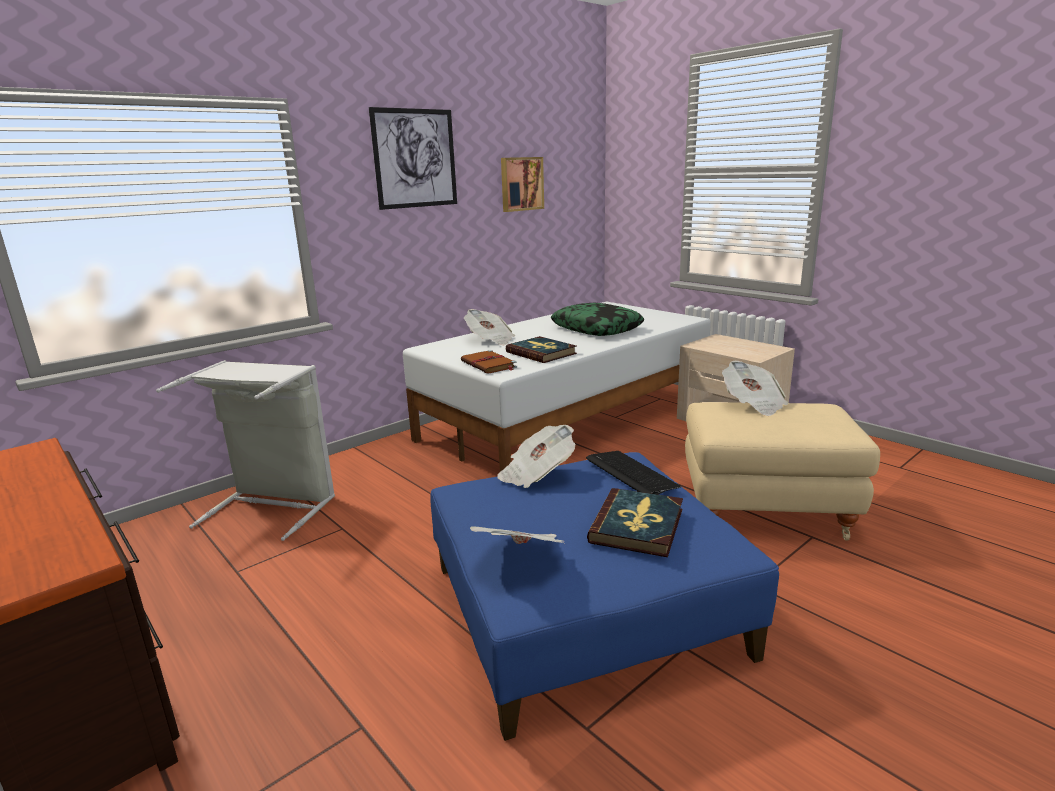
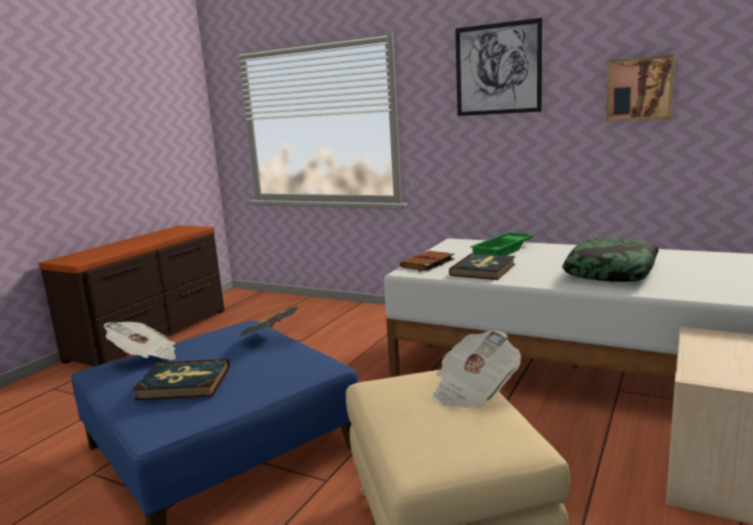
camera: 70 degrees right, 5 degrees down
(274, 506) = (319, 315): grey laundry basket -> none
(490, 340) = (503, 250): newspaper -> green tray
(630, 474) = (280, 368): keyboard -> none

